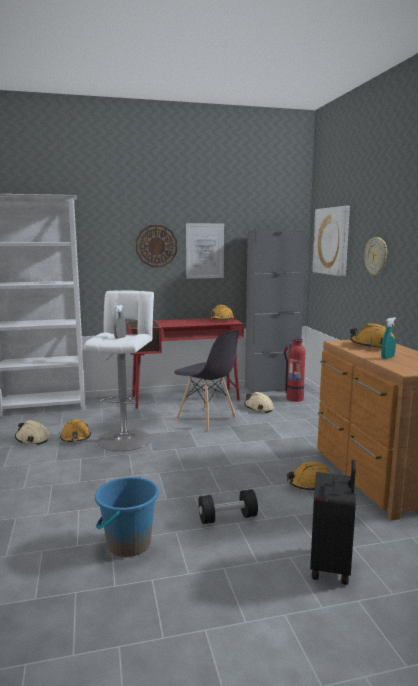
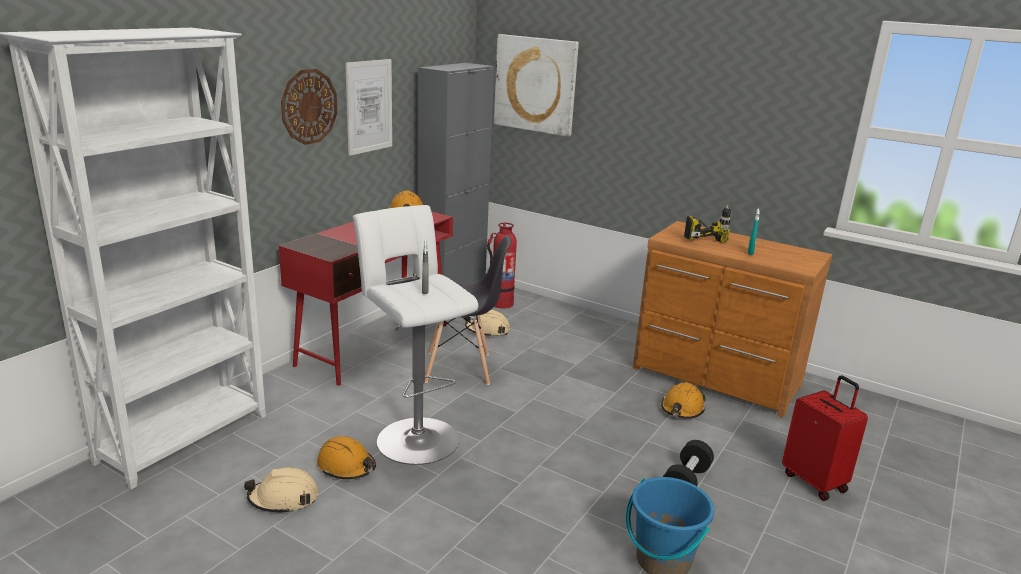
camera: 45 degrees left, 10 degrees up
(331, 566) = (815, 481): black suitcase -> red suitcase
(372, 345) = (701, 236): orange hard hat -> power drill
(376, 256) = (637, 116): wall clock -> none

